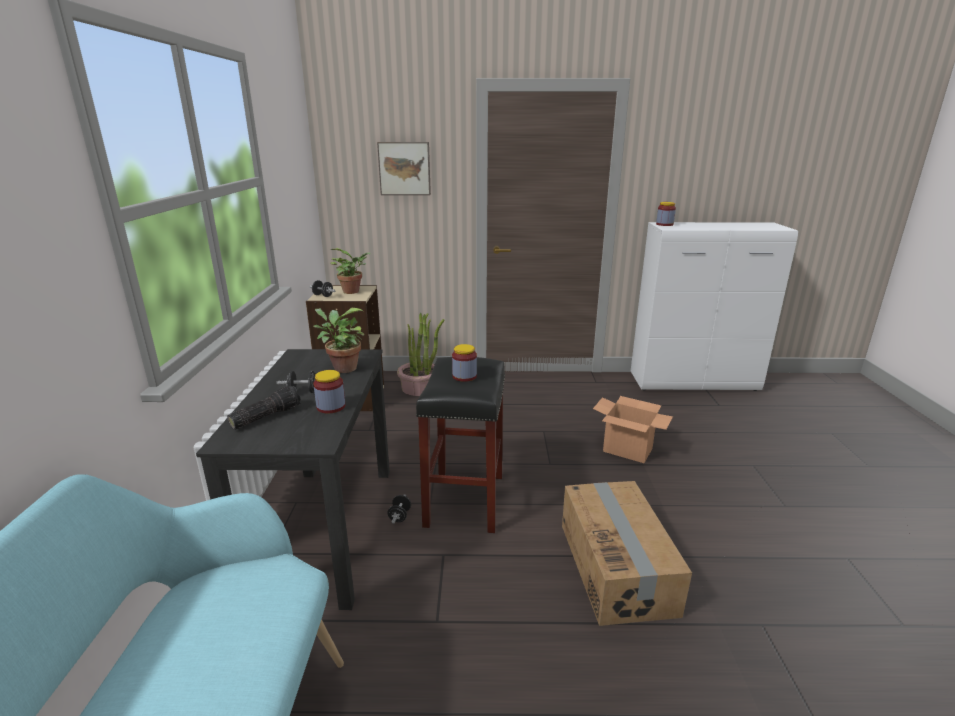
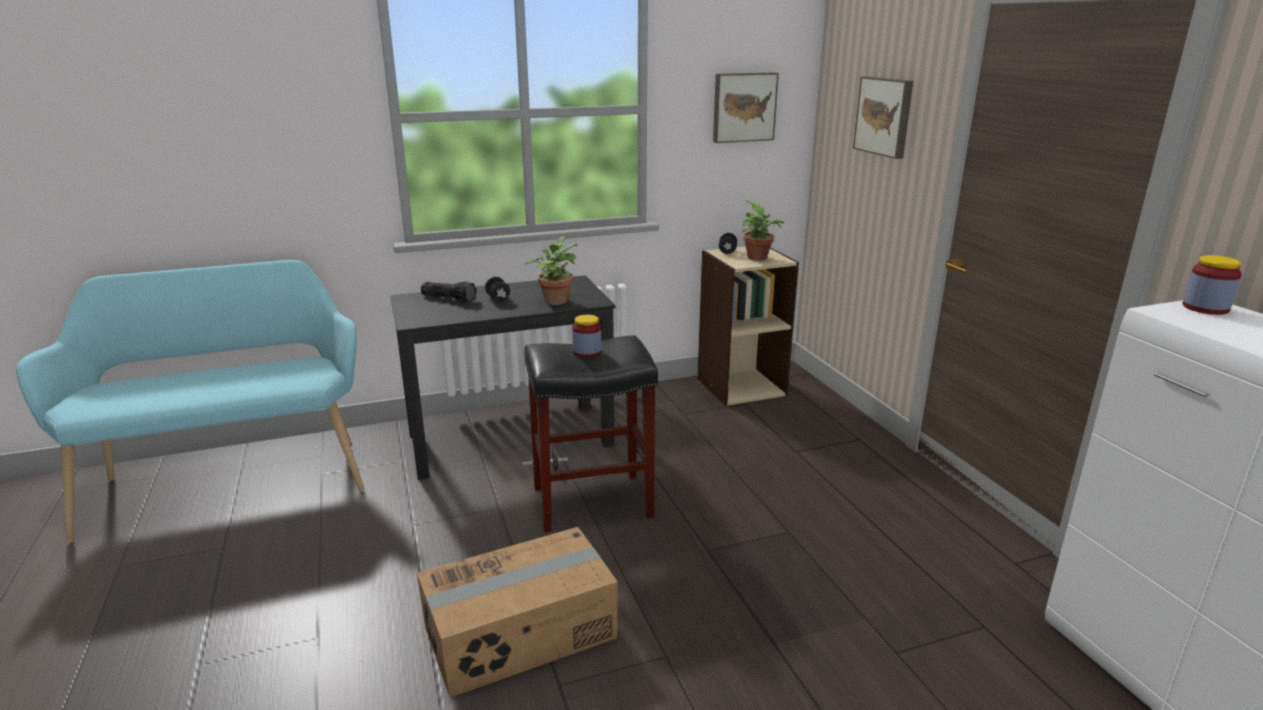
camera: 70 degrees right, 0 degrees up
(295, 173) = (743, 107): none -> picture
(331, 407) = (475, 312): jar -> none
(419, 388) = (808, 417): potted plant -> none
(628, 450) = (804, 623): cardboard box -> none

